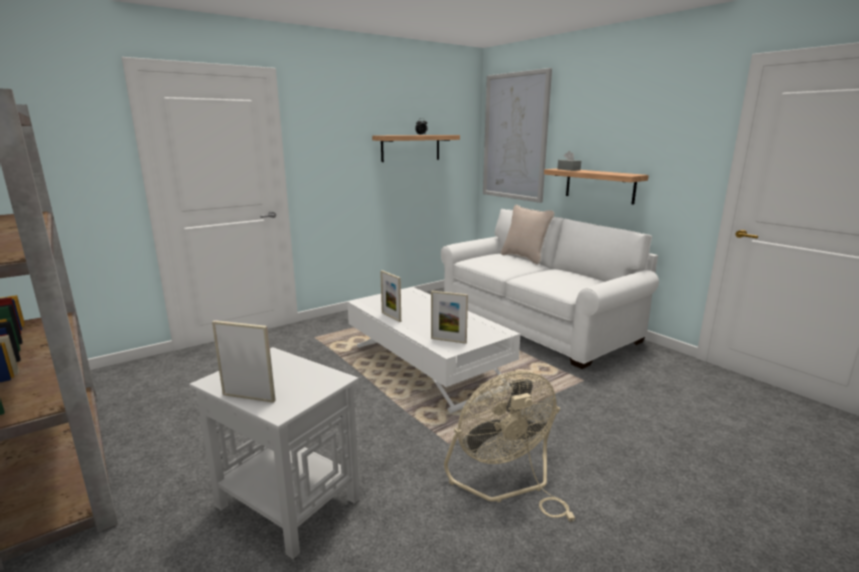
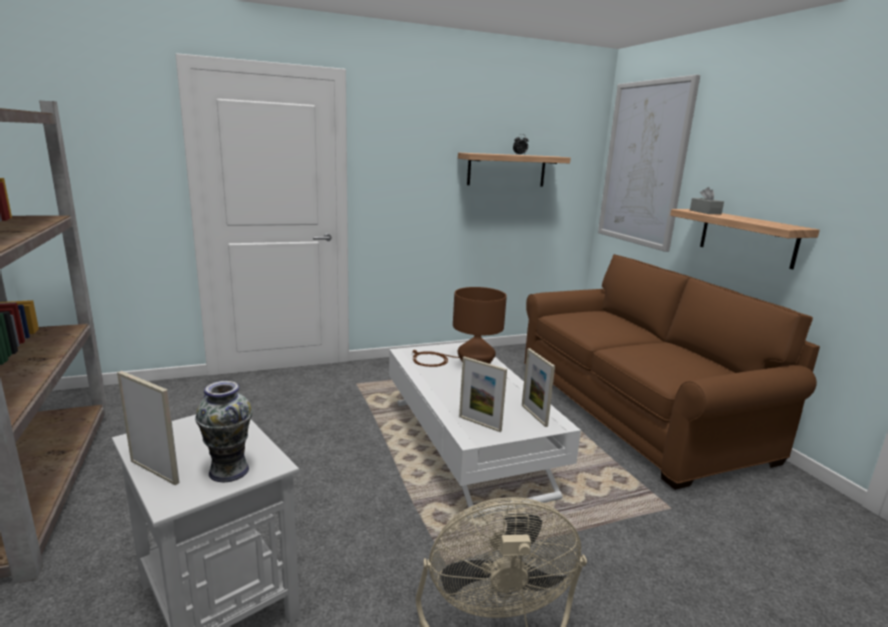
camera: 15 degrees right, 0 degrees up
(307, 387) = (228, 471): none -> vase
(391, 317) = (427, 378): picture frame -> picture frame (534, 415)
(407, 303) = (457, 363): none -> brown table lamp
(524, 258) = (632, 322): beige pillow -> none
(536, 324) = (635, 410): white sofa -> brown sofa

